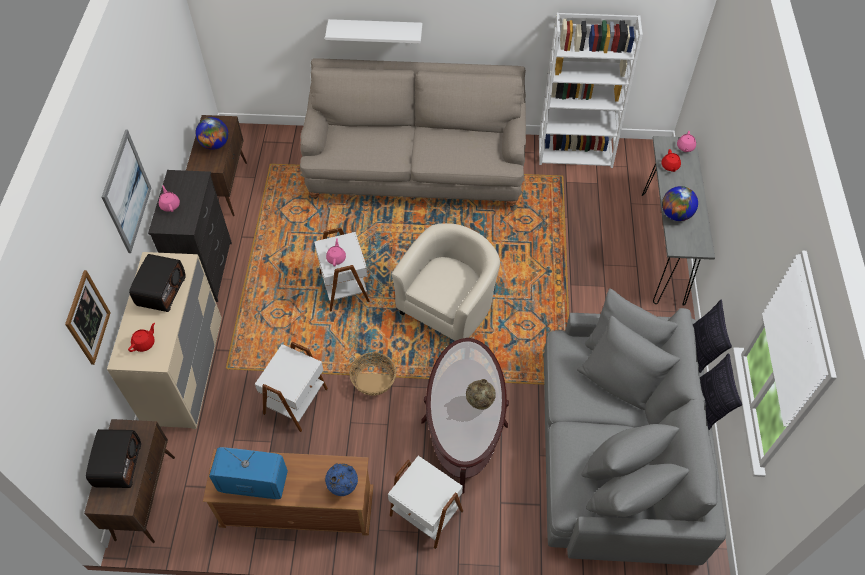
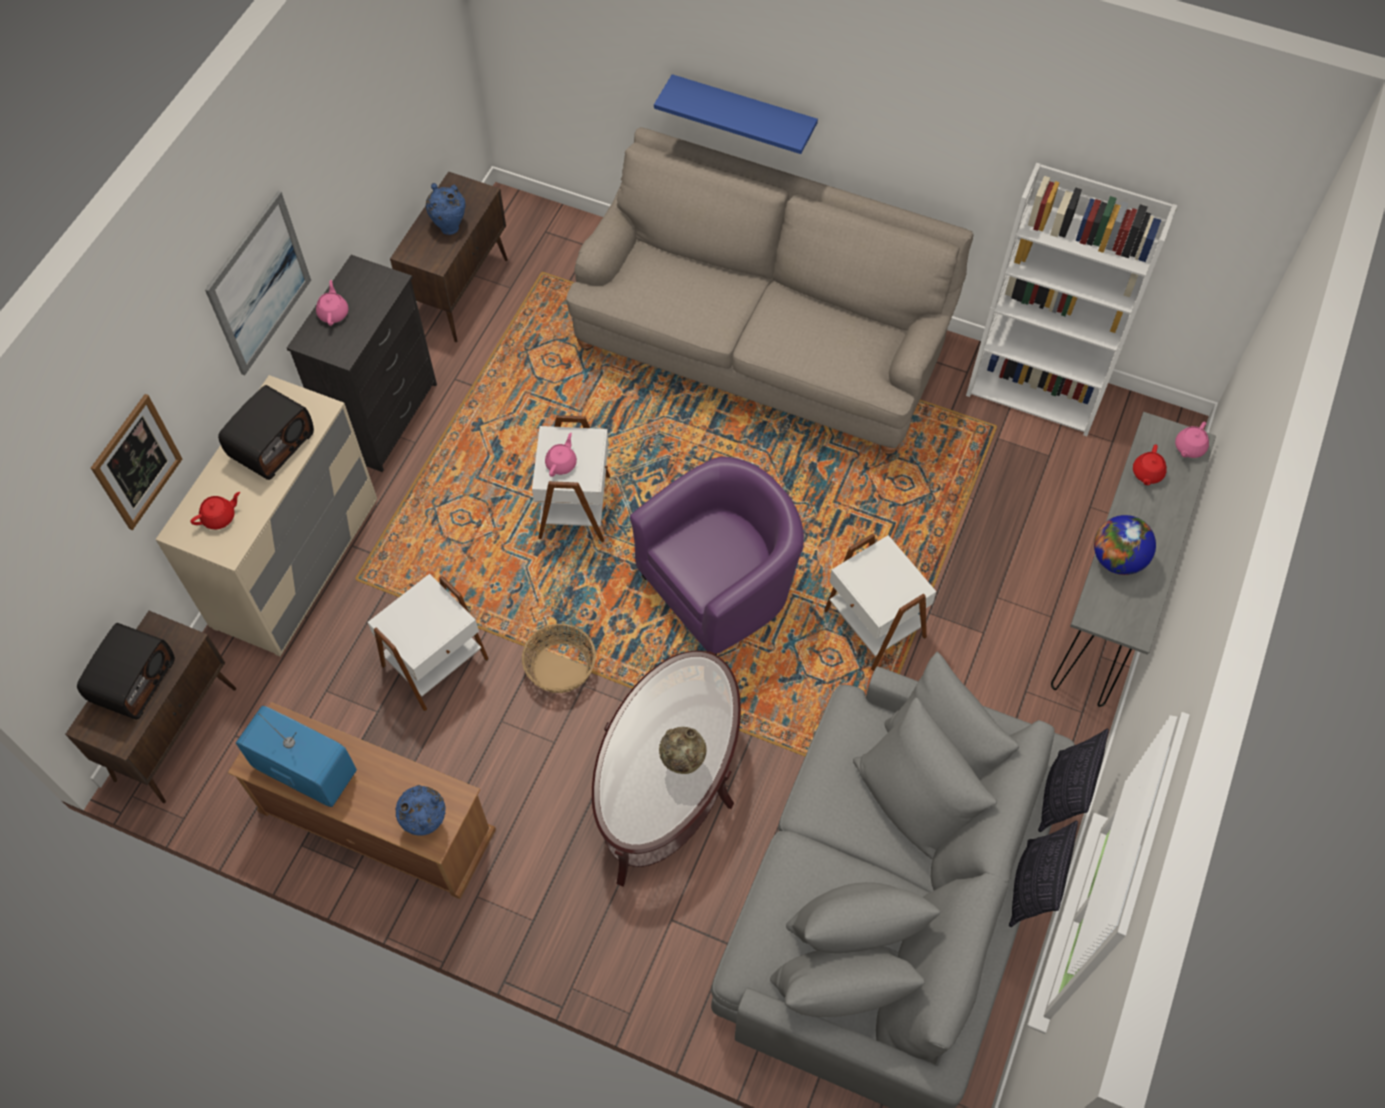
camera: 20 degrees right, 5 degrees up
(215, 144) = (449, 226): globe -> blue vase
(375, 31) = (743, 111): white shelf -> blue shelf
(425, 514) = (554, 898): white side table -> white side table (873, 625)
(448, 306) = (721, 587): beige armchair -> purple armchair

